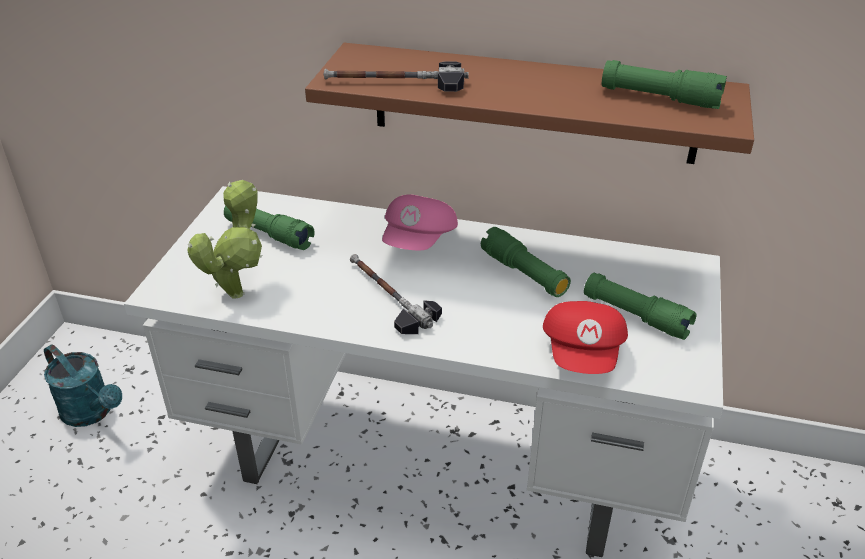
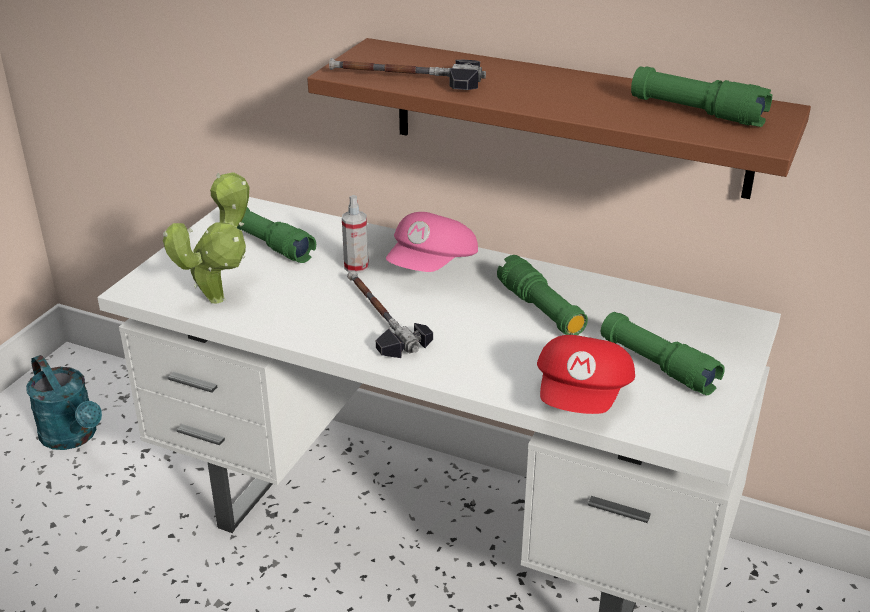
camera: 10 degrees right, 5 degrees down
(353, 248) = (356, 267): none -> spray bottle

